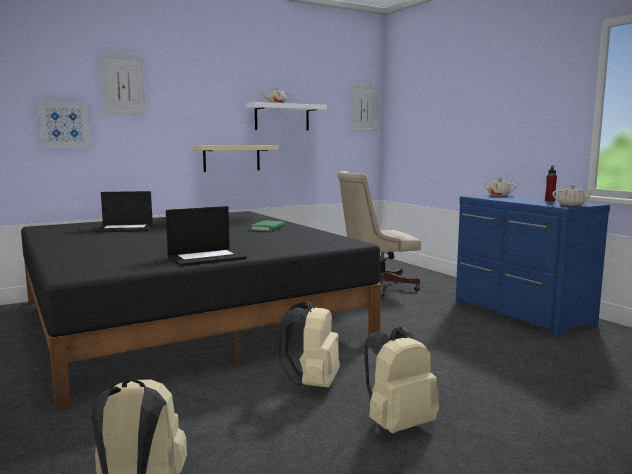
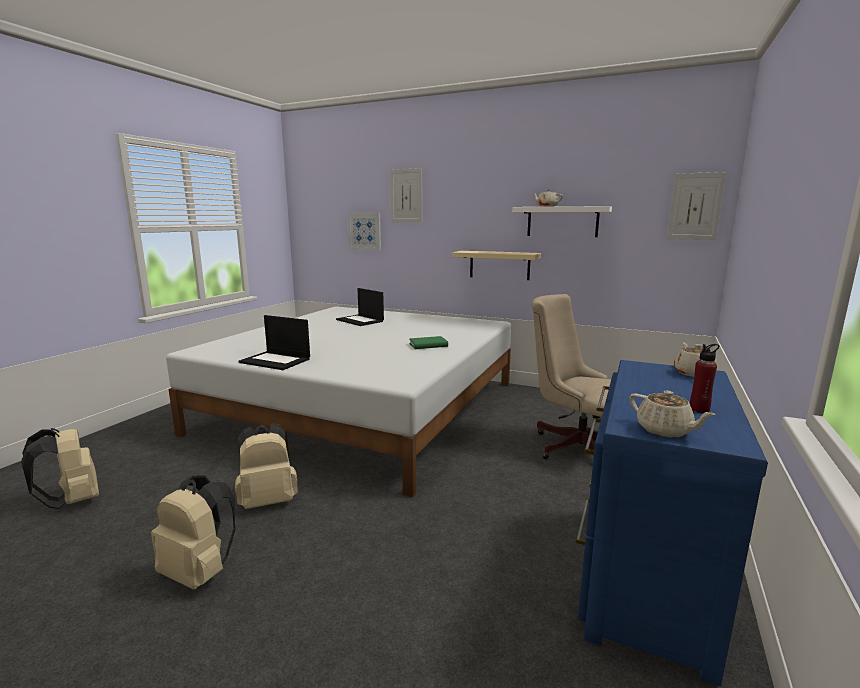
camera: 55 degrees right, 5 degrees up
(187, 318) = (364, 407): black bed -> white bed

